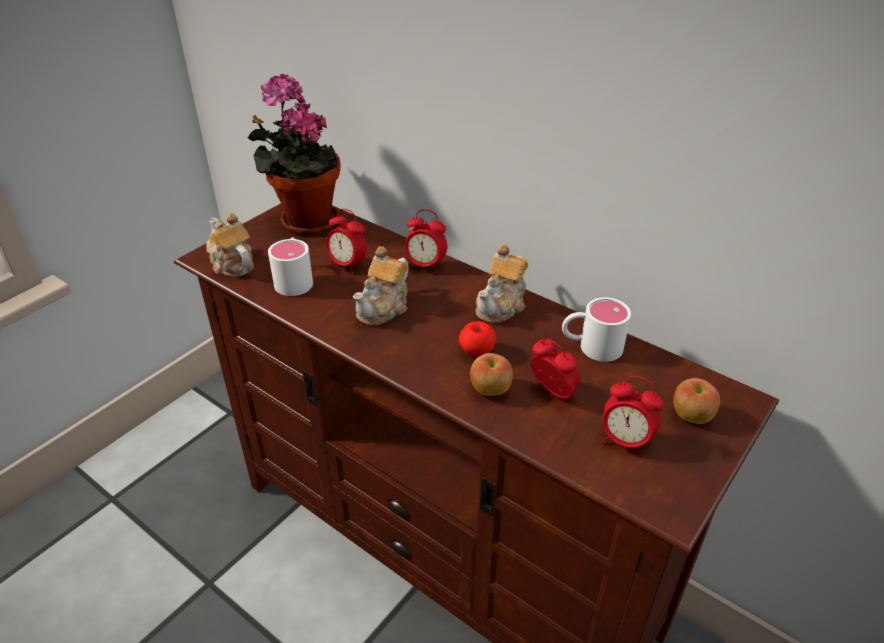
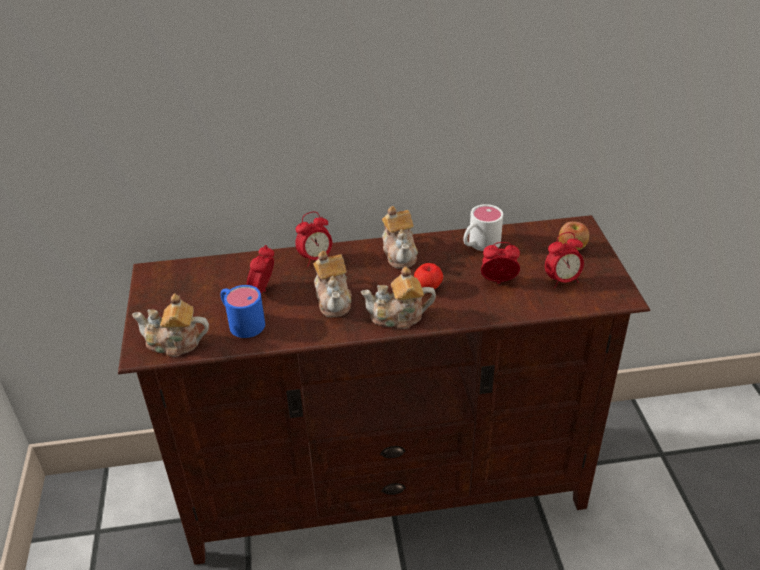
camera: 45 degrees left, 0 degrees up
(294, 279) = (241, 322): white mug -> blue mug
(305, 220) = (177, 281): potted plant -> none
(347, 265) = (263, 290): alarm clock -> alarm clock turned 120 degrees clockwise
(410, 359) = (398, 317): none -> teapot
(490, 390) = (466, 302): apple -> none

